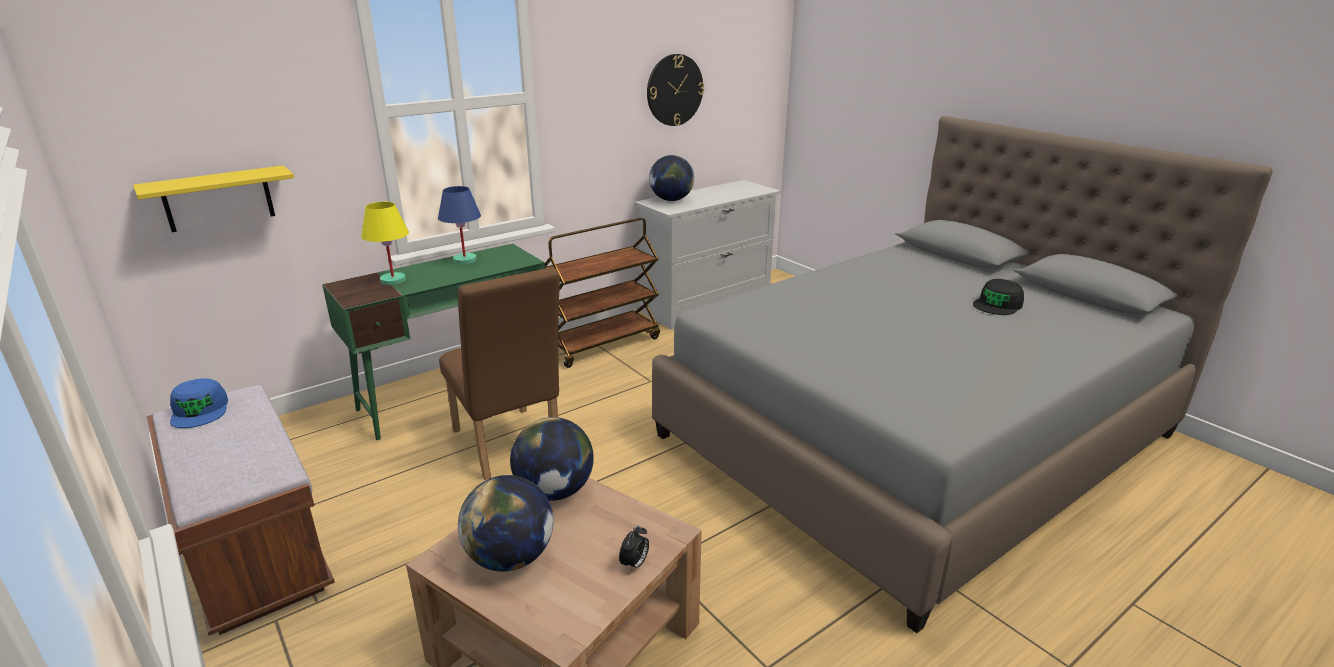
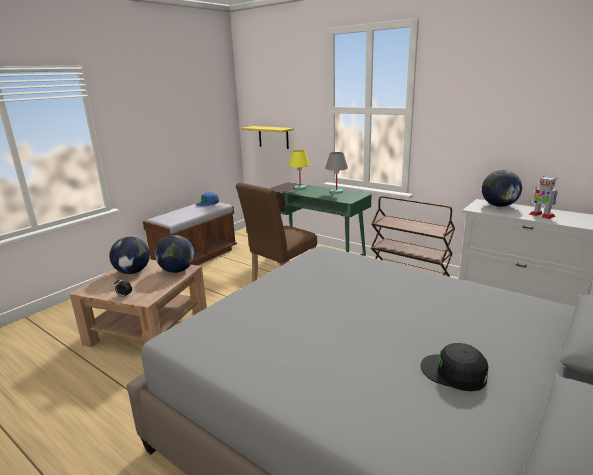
camera: 75 degrees right, 5 degrees down
(465, 260) = (336, 192): blue table lamp -> grey table lamp
(674, 90) = (537, 120): wall clock -> none
(718, 195) = (541, 215): none -> toy robot

